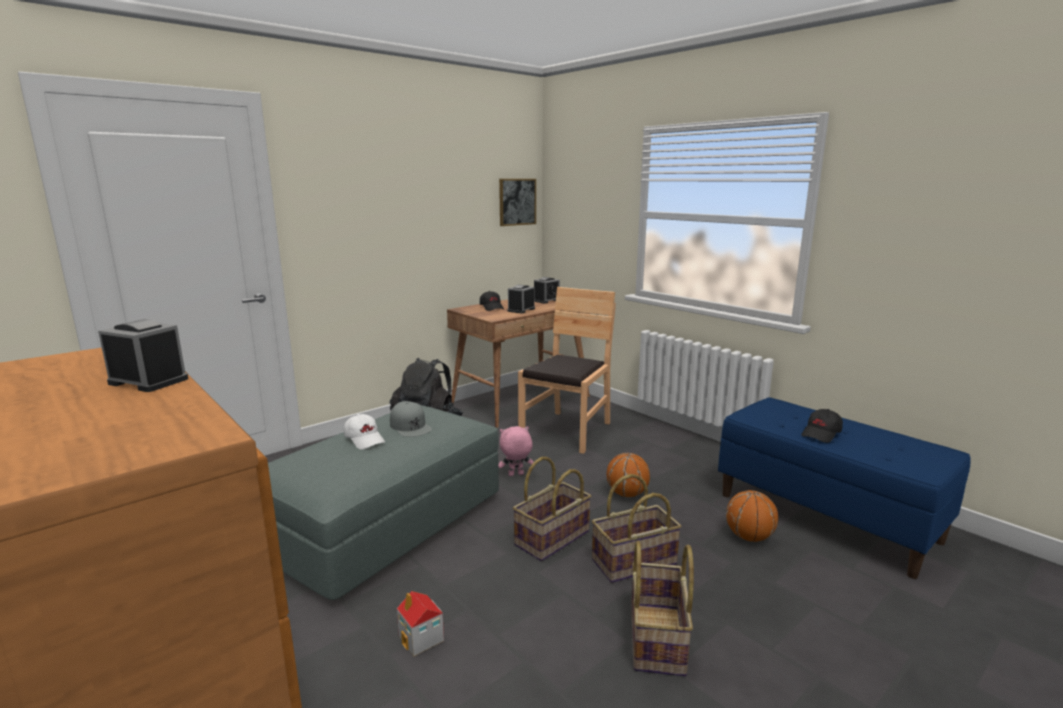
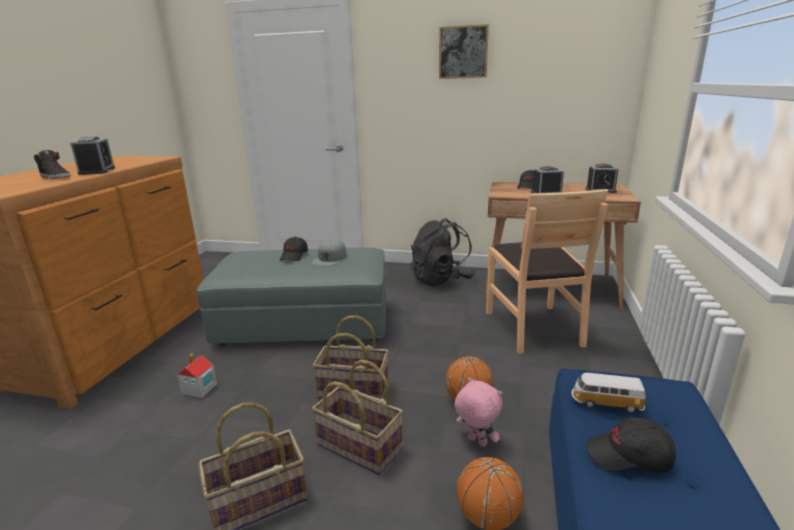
camera: 55 degrees right, 5 degrees up
(126, 404) = (56, 177): none -> black shoe
(365, 439) = (294, 256): white cap -> black cap
(515, 475) = (425, 337): pink plush toy -> pink plush toy (476, 442)
(517, 202) = (603, 76): picture -> picture (463, 52)
(567, 431) = (533, 327): brown chair -> brown chair turned 90 degrees clockwise
(772, 420) = (605, 403): none -> toy car

